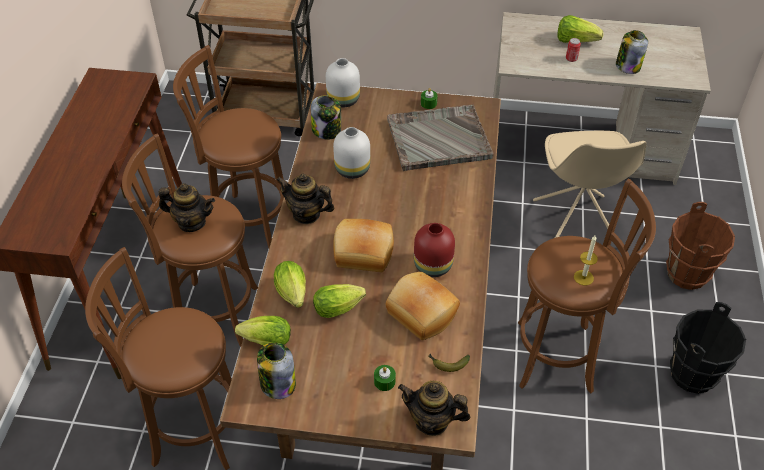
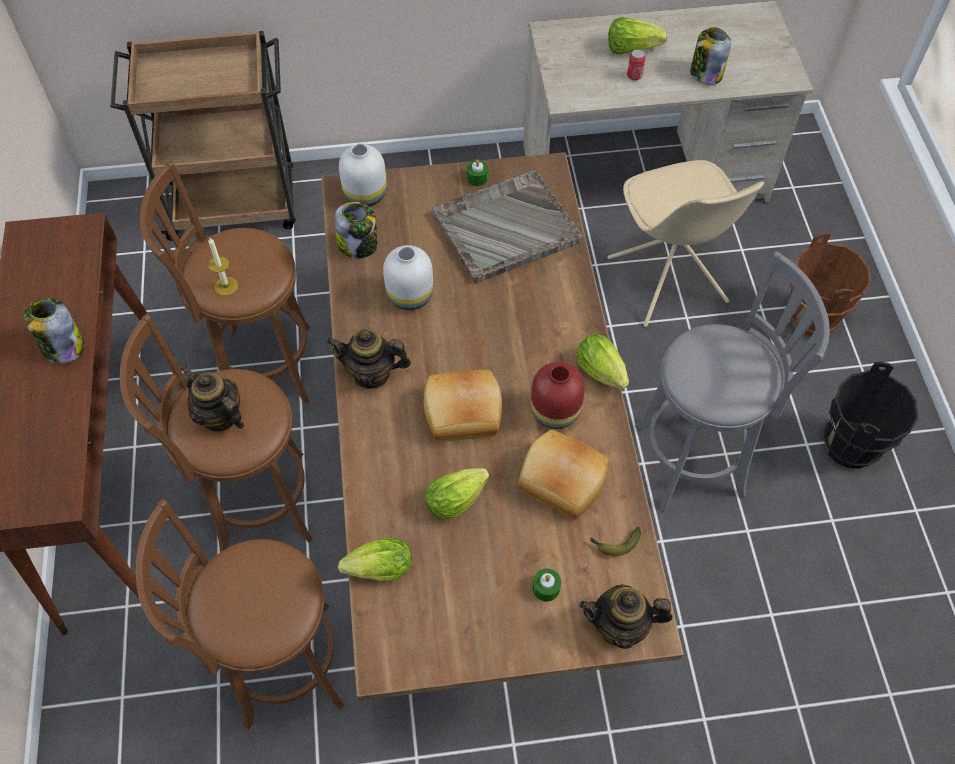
camera: 15 degrees left, 10 degrees up
(191, 222) = (220, 416): teapot -> teapot turned 135 degrees counterclockwise
(277, 383) = (413, 625): jar -> jar (63, 347)
(293, 295) = (392, 495): lettuce -> lettuce (603, 374)
(560, 356) = (696, 459): brown stool -> grey stool
(583, 277) = (736, 381): candle -> candle (226, 286)

